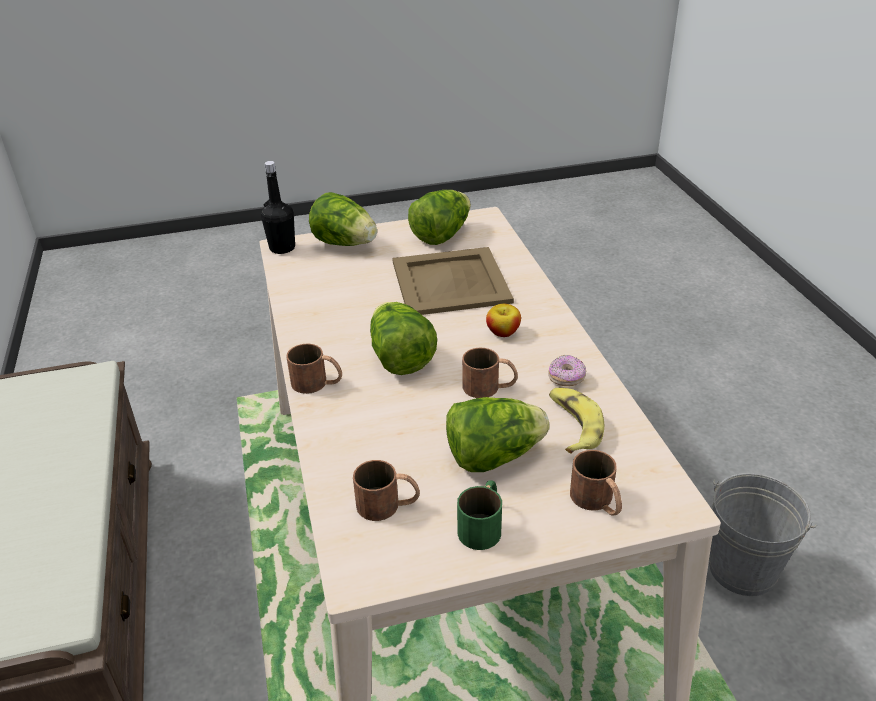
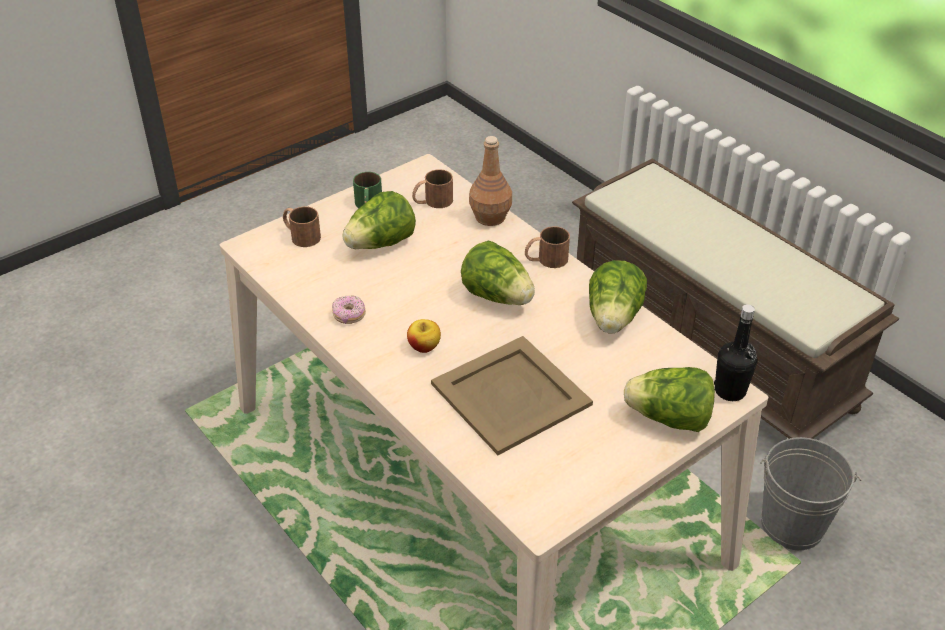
camera: 155 degrees right, 5 degrees up
(332, 456) = (489, 217): none -> brown bottle
(441, 235) = (570, 467): lettuce -> lettuce (614, 319)
(489, 387) = (409, 291): brown mug -> none
(572, 425) = (332, 279): banana -> none
(742, 569) = (191, 539): grey bucket -> grey bucket (792, 525)

